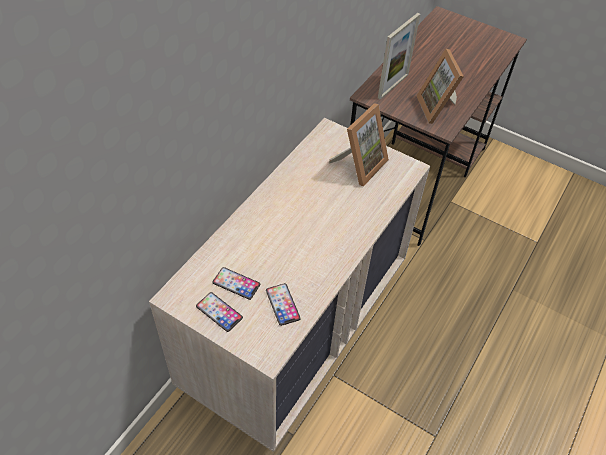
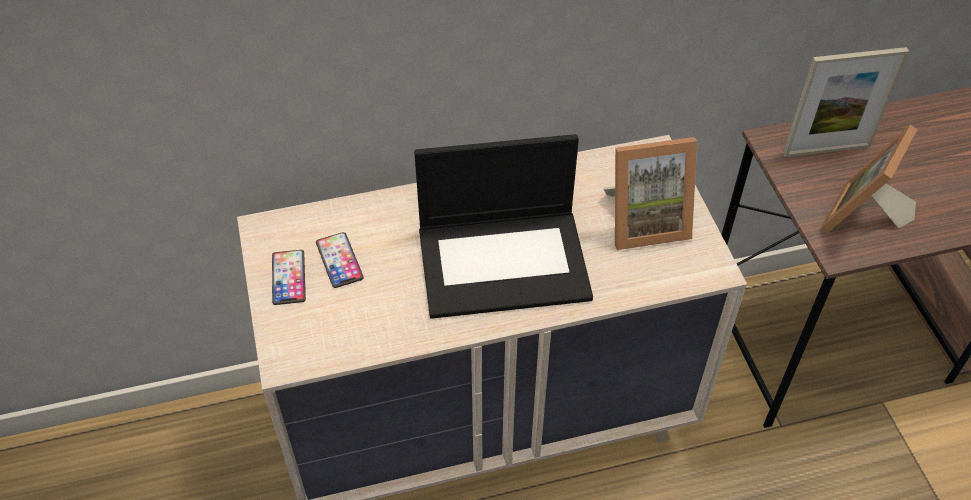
camera: 45 degrees right, 0 degrees up
(282, 304) = (361, 319): phone -> none
(319, 226) = (505, 261): none -> laptop

